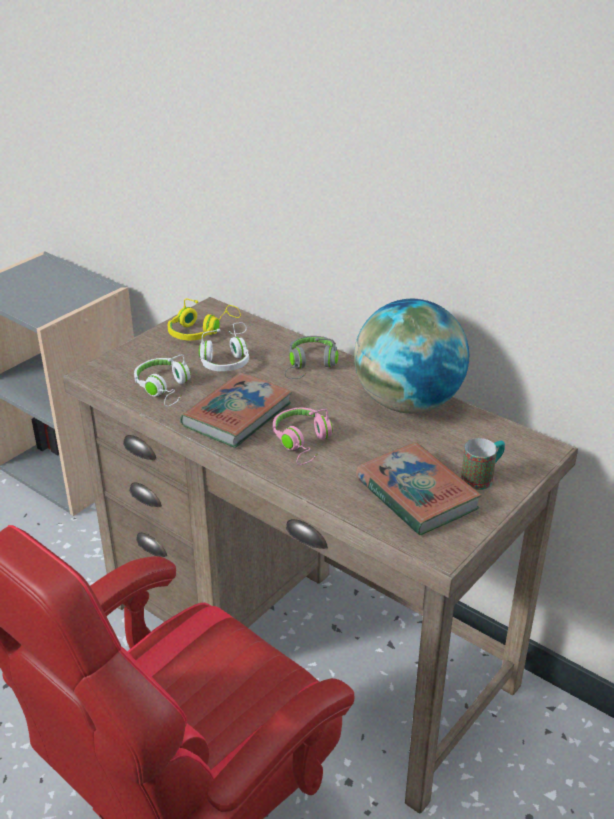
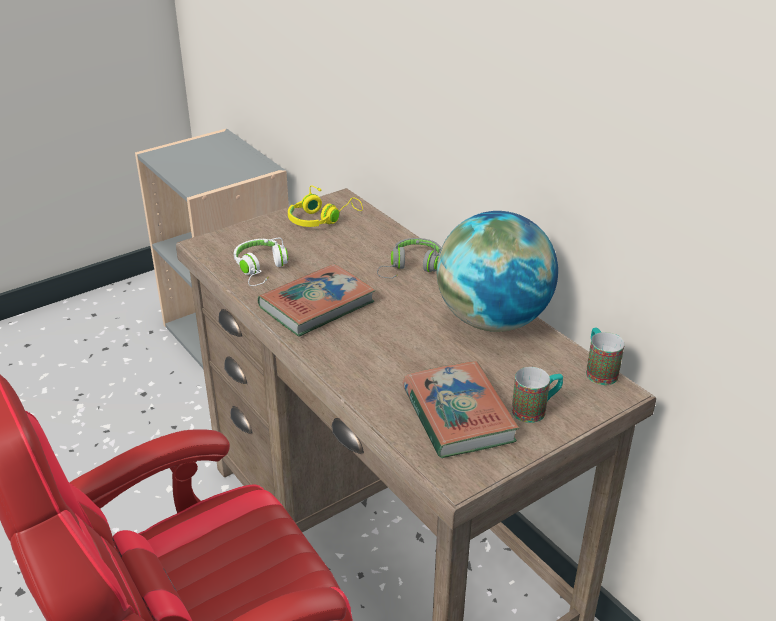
camera: 15 degrees right, 0 degrees up
(226, 358) = (333, 249): white headphones -> none
(303, 442) = (368, 342): pink headphones -> none
(520, 433) = (598, 370): none -> mug

